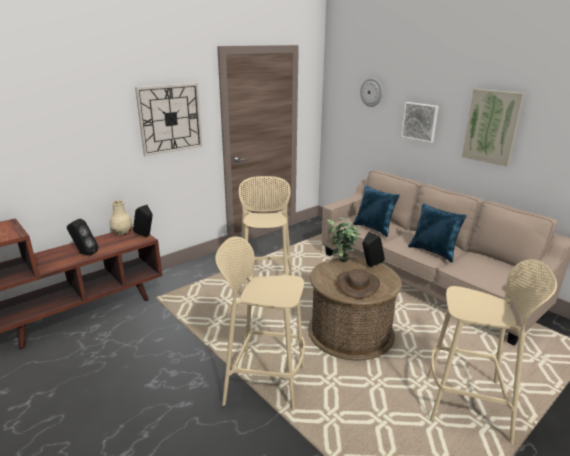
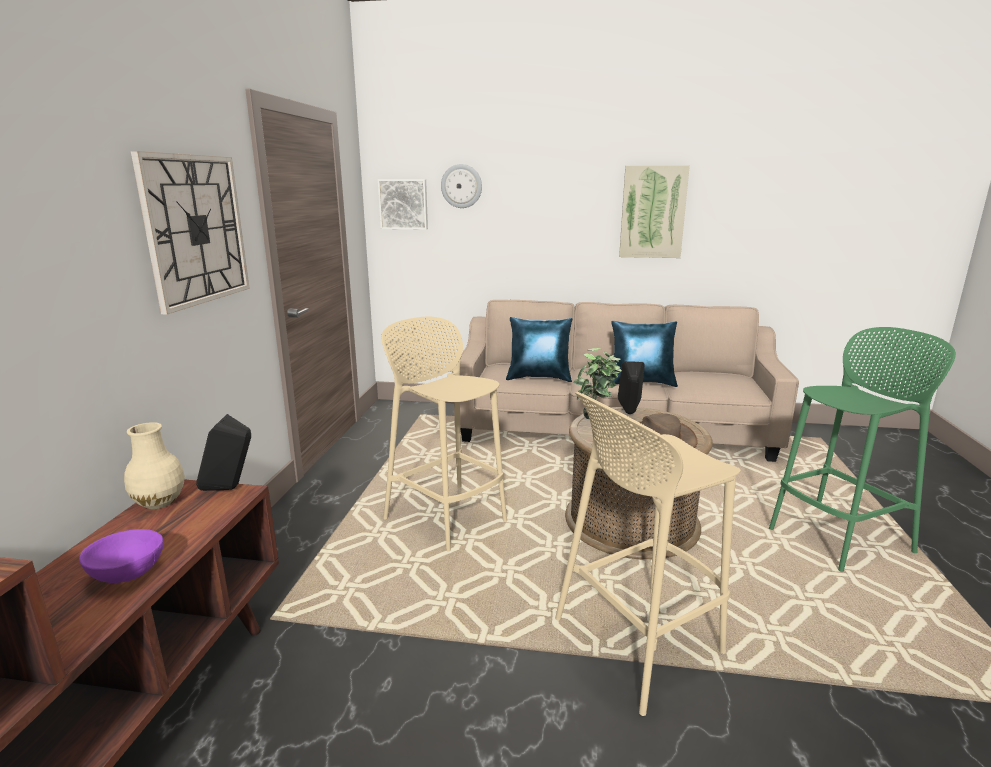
camera: 40 degrees left, 5 degrees down
(84, 254) = (128, 574): black speaker -> purple bowl
(420, 121) = (549, 219): picture -> picture (403, 204)
(468, 405) = (837, 537): beige stool -> green stool

